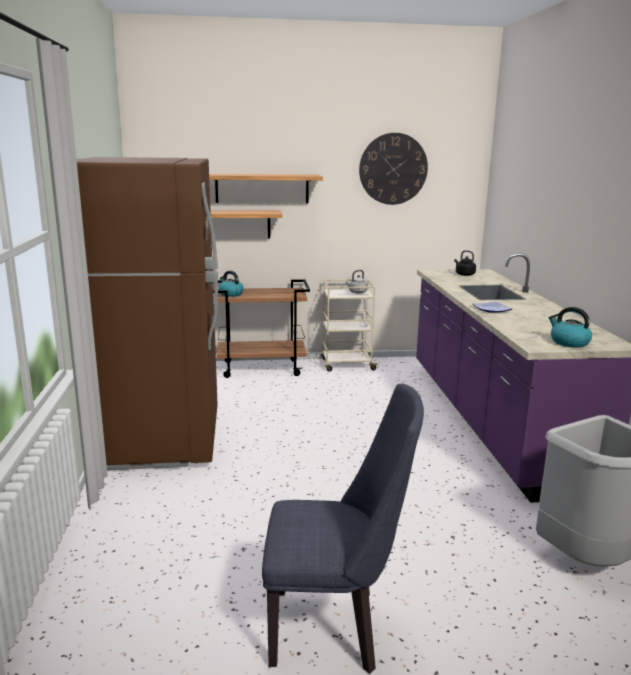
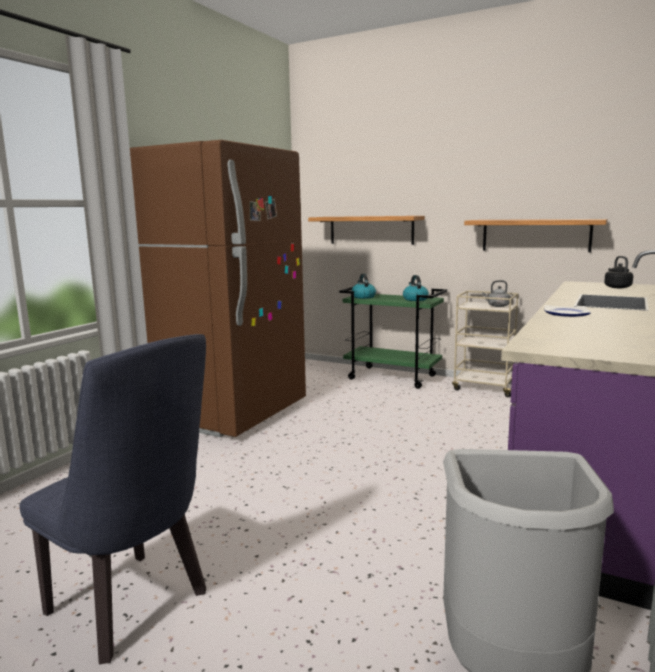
camera: 35 degrees right, 5 degrees down
(262, 188) = (407, 193): shelf -> shelf (535, 235)
(262, 368) = (393, 377): brown cart -> green cart
(393, 169) = (552, 165): wall clock -> none
(568, 342) = (593, 349): kettle -> kettle (415, 299)

